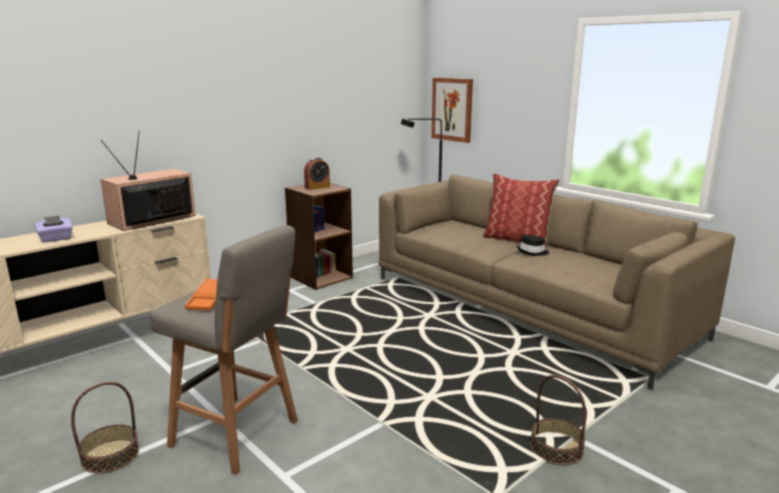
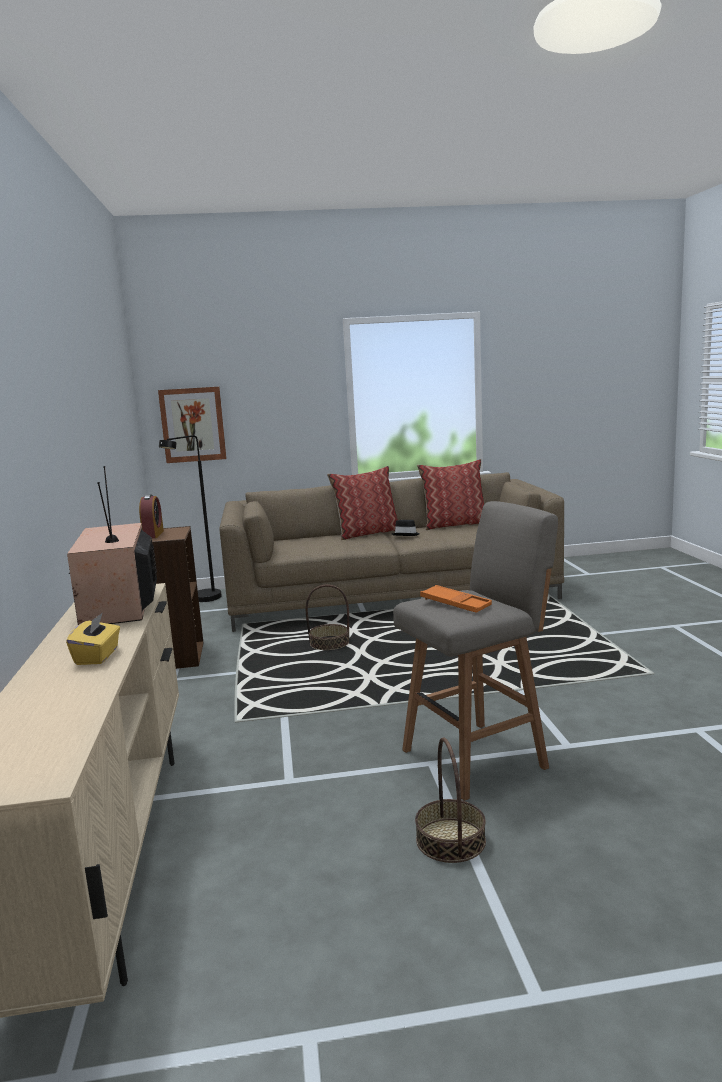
camera: 55 degrees left, 5 degrees down
(56, 239) = (97, 656): purple tissue box -> yellow tissue box
(556, 448) = (607, 642): basket -> basket (329, 644)
(602, 260) = (454, 525): none -> pillow

